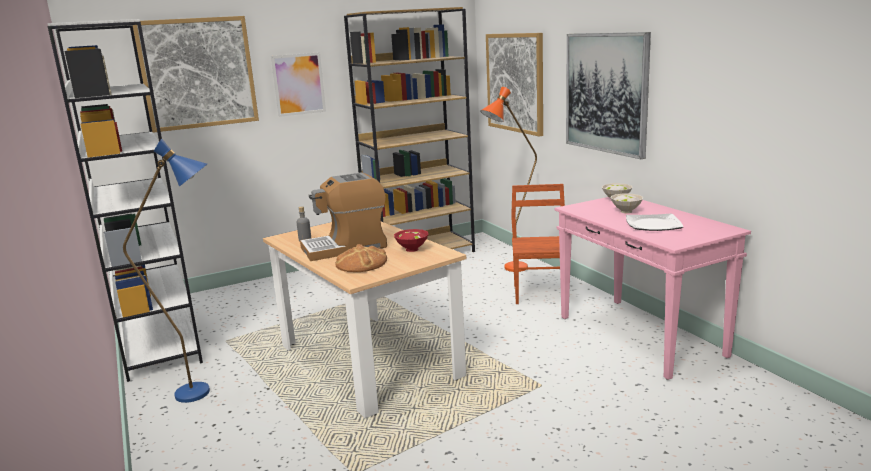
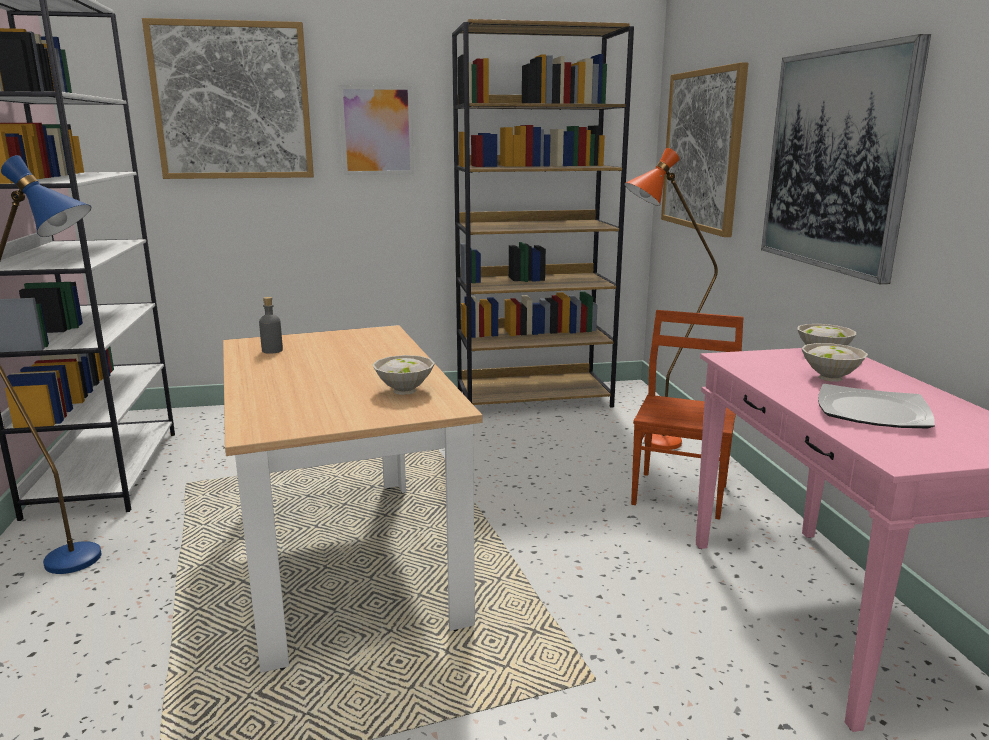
camera: 15 degrees right, 0 degrees up
(346, 247) = (311, 371): coffee machine -> none
(361, 264) = (300, 403): bread -> none
(412, 249) = (405, 390): red bowl -> white bowl

